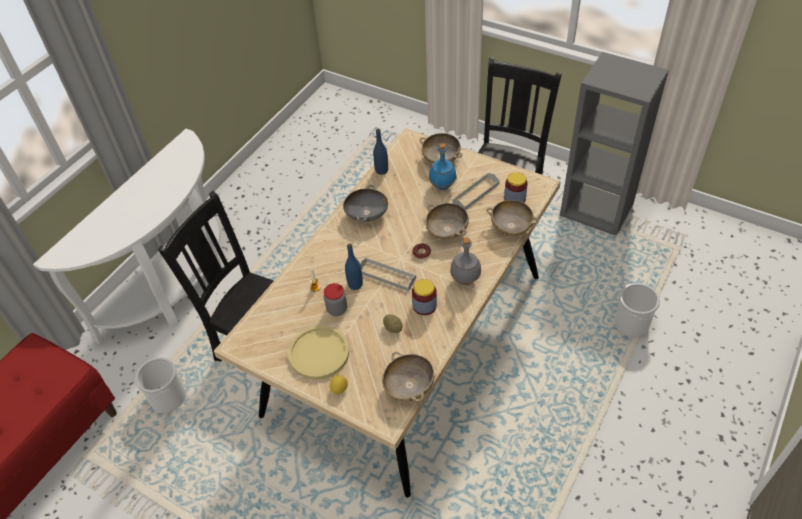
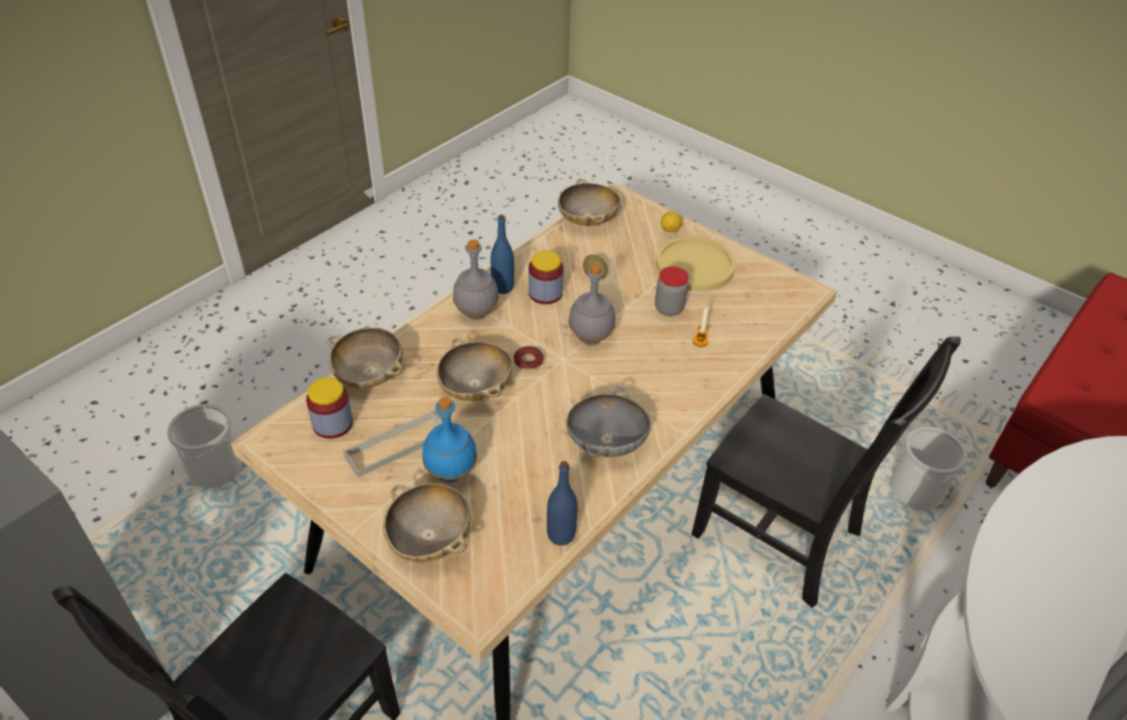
camera: 175 degrees left, 5 degrees down
(355, 284) = (639, 335): blue bottle -> blue bottle (502, 287)
(387, 275) = (590, 338): grey tray -> grey bottle

